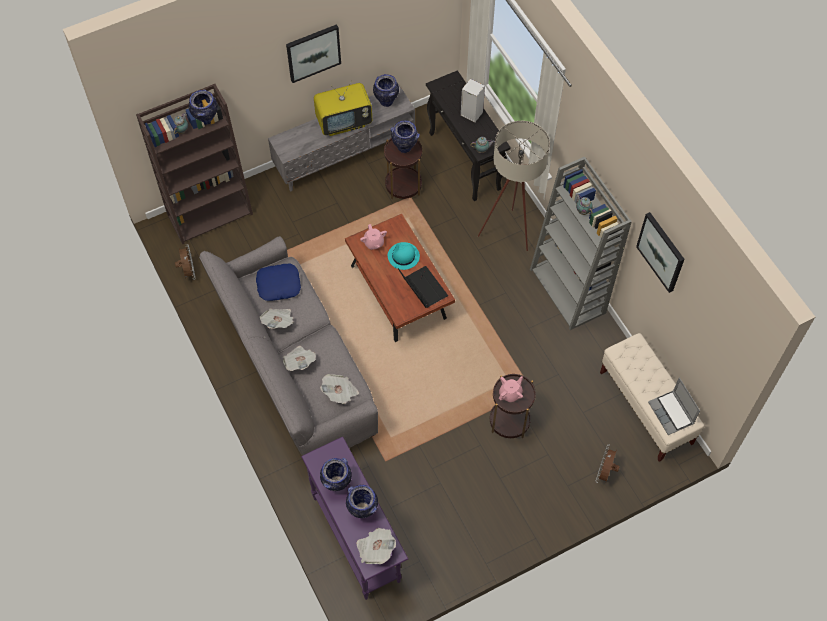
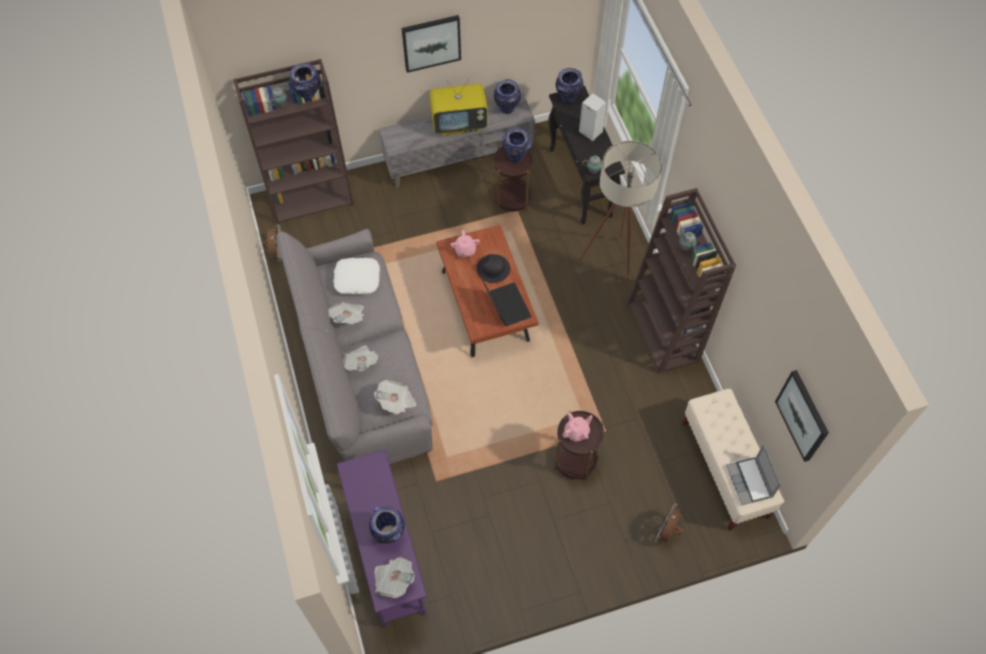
camera: 10 degrees right, 0 degrees up
(278, 284) = (357, 278): blue pillow -> white pillow
(337, 484) = (367, 500): vase -> vase (568, 98)
(403, 256) = (493, 269): turquoise hat -> black hat
(568, 291) = (664, 332): grey bookcase -> brown bookcase
(661, 251) = (763, 303): picture -> picture (803, 415)

